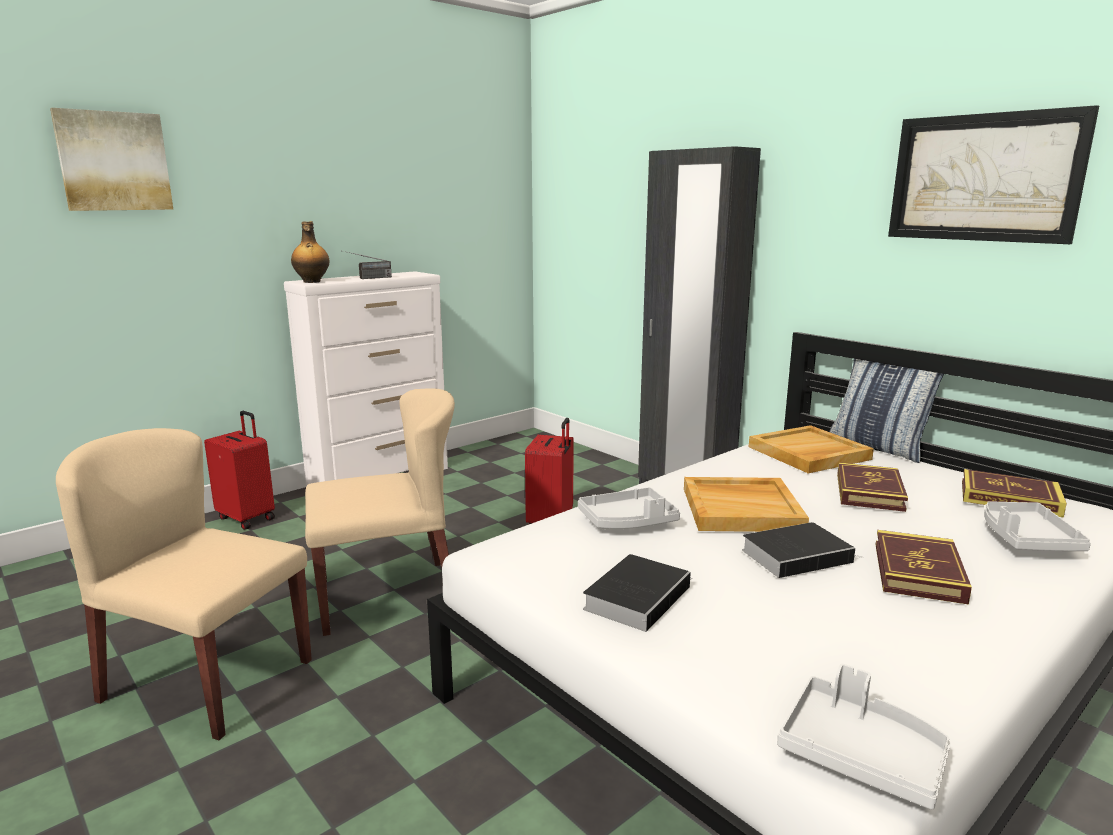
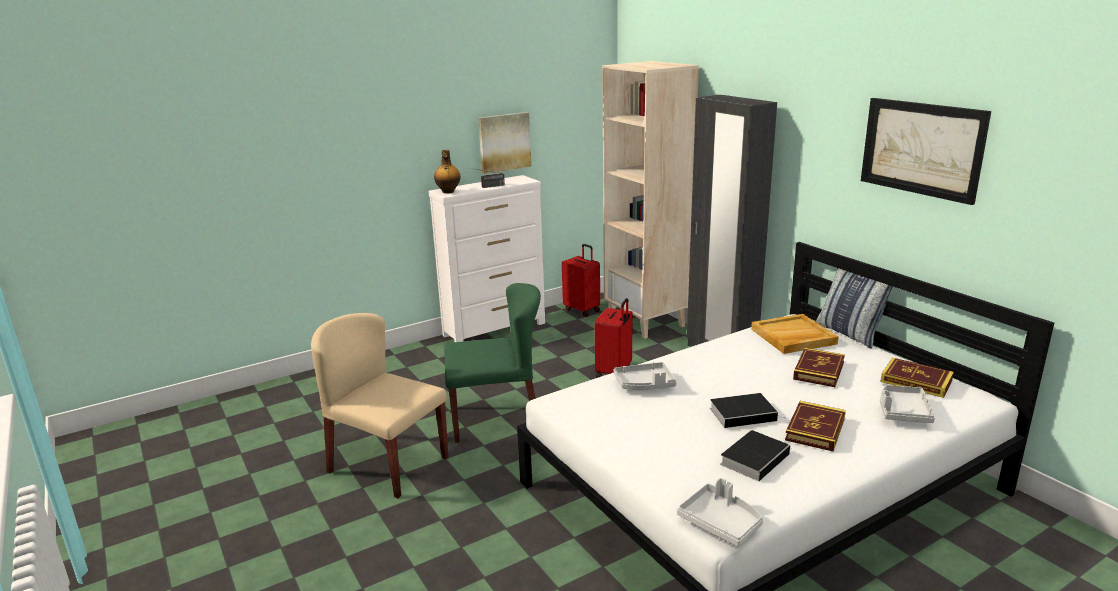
camera: 10 degrees right, 5 degrees up
(114, 161) = (321, 120): picture -> picture (504, 142)
(247, 518) = (403, 357): red suitcase -> red suitcase (582, 310)
(388, 596) = (496, 419): beige chair -> green chair
(579, 462) = (646, 322): none -> beige bookcase
(638, 596) = (635, 433): book -> book (755, 458)
(742, 508) = (723, 379): beige tray -> none

